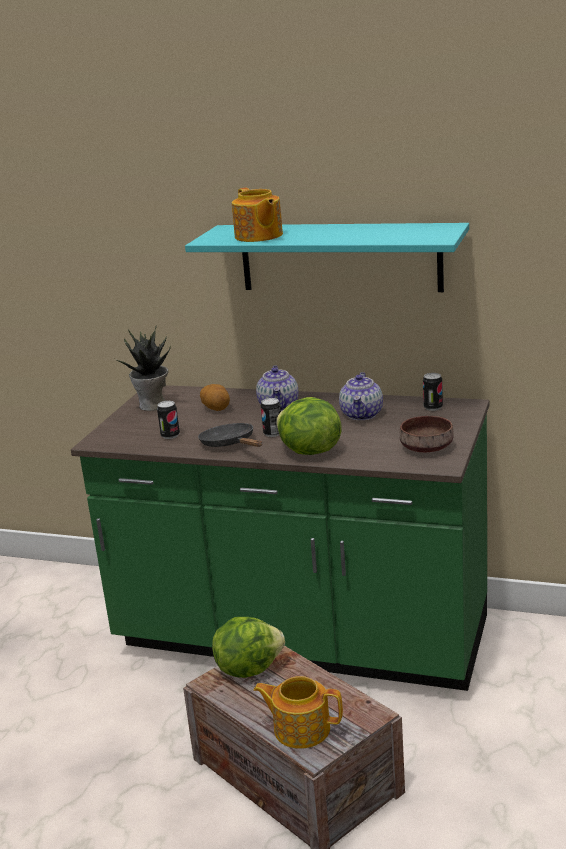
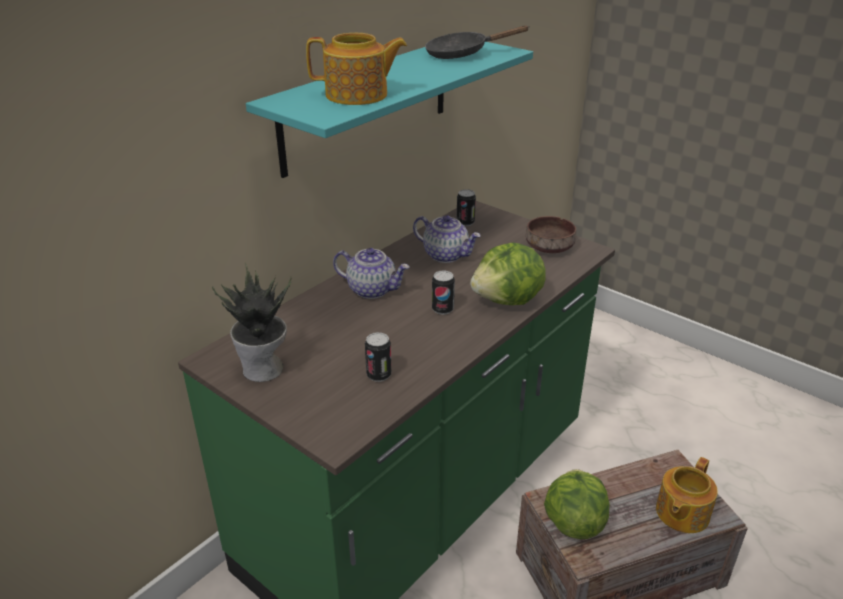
camera: 70 degrees left, 10 degrees up
(216, 409) = (333, 328): potato -> none
(230, 444) = (447, 340): black frying pan -> black frying pan (462, 54)

